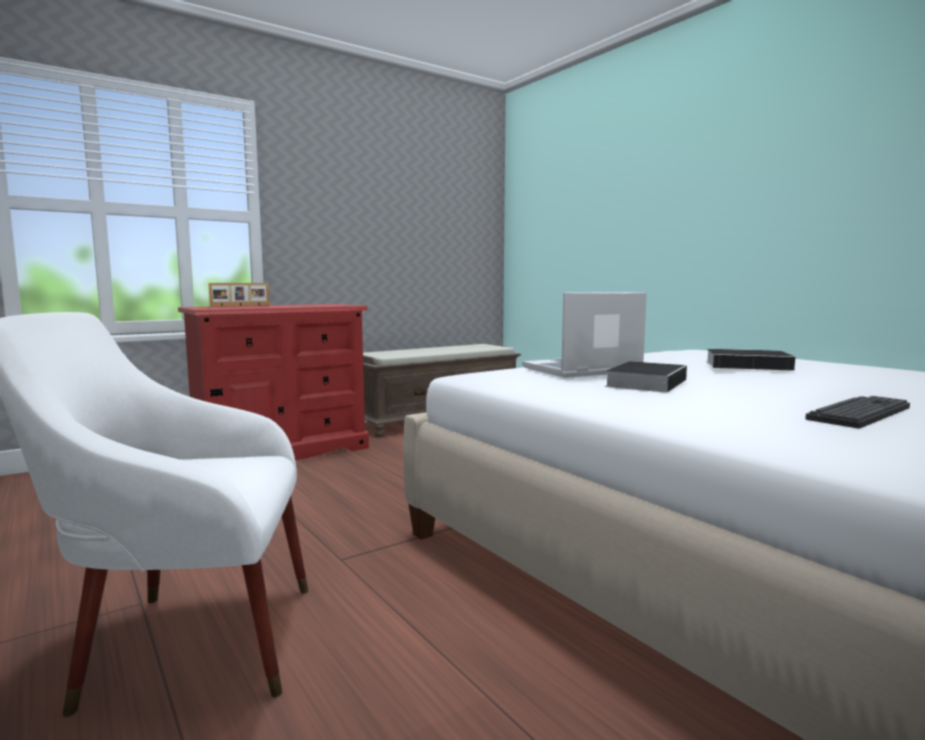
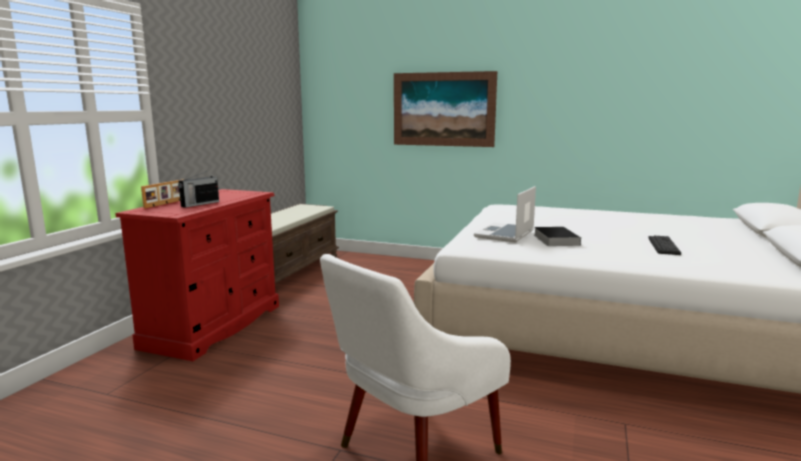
camera: 35 degrees left, 5 degrees up
(260, 307) = (199, 204): none -> radio
(654, 212) = (443, 109): none -> picture
(750, 365) = (566, 219): book -> none

